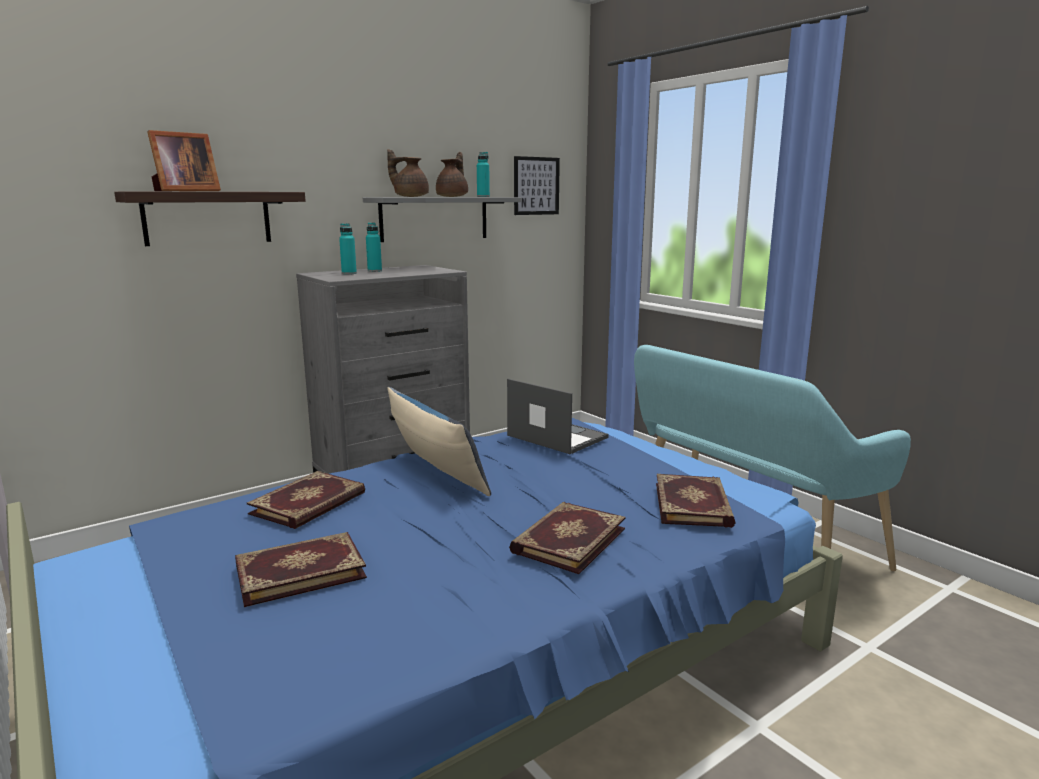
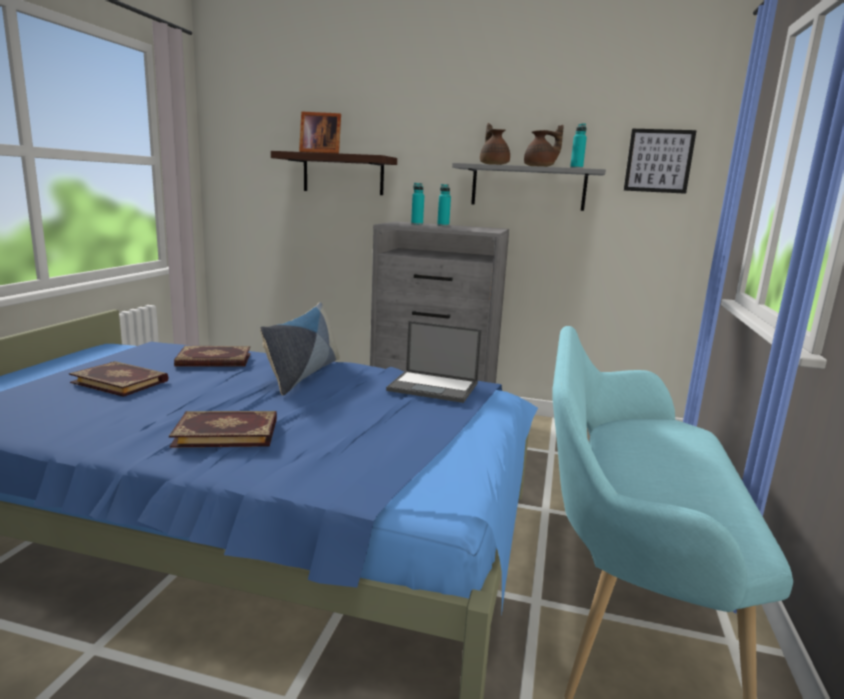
camera: 50 degrees right, 0 degrees up
(556, 436) = (434, 387): laptop -> laptop turned 105 degrees clockwise
(694, 504) = (359, 463): book -> none

